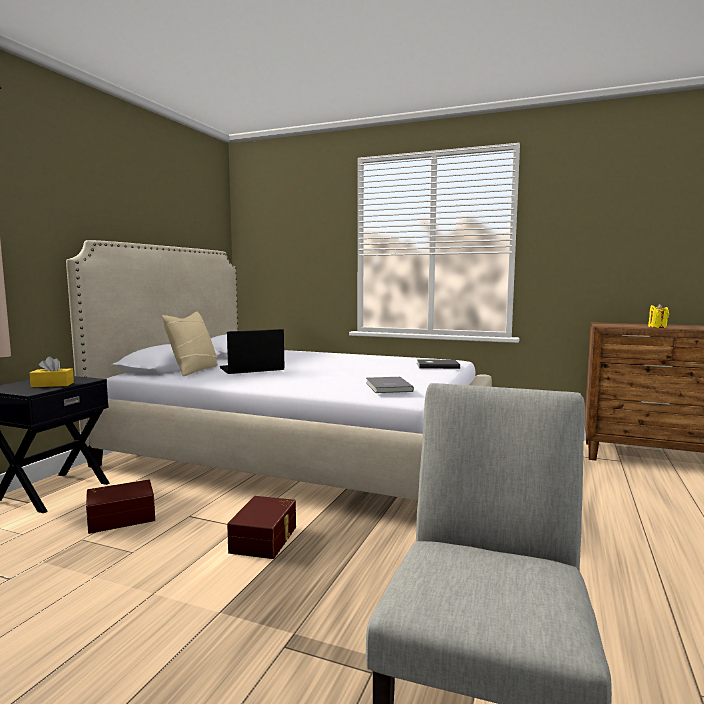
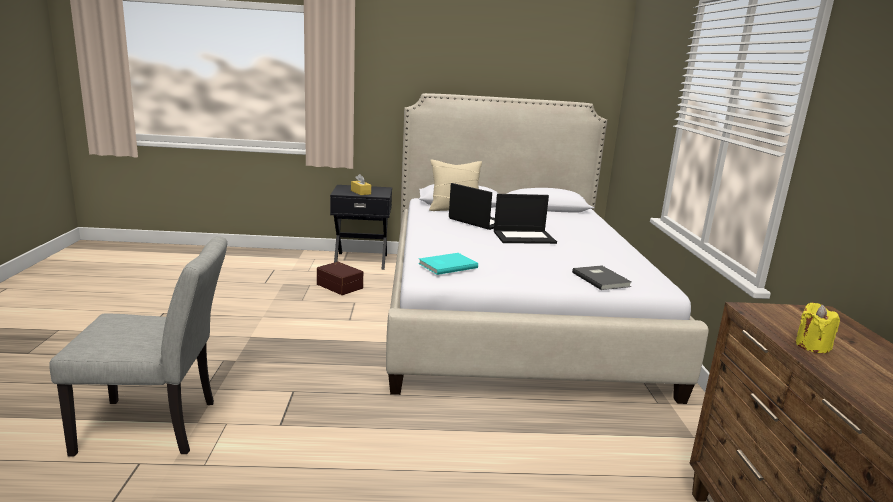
camera: 65 degrees right, 10 degrees up
(265, 539) = (336, 331): brown storage box -> none
(318, 365) = (524, 237): none -> laptop
(387, 387) = (446, 265): grey book -> turquoise book

